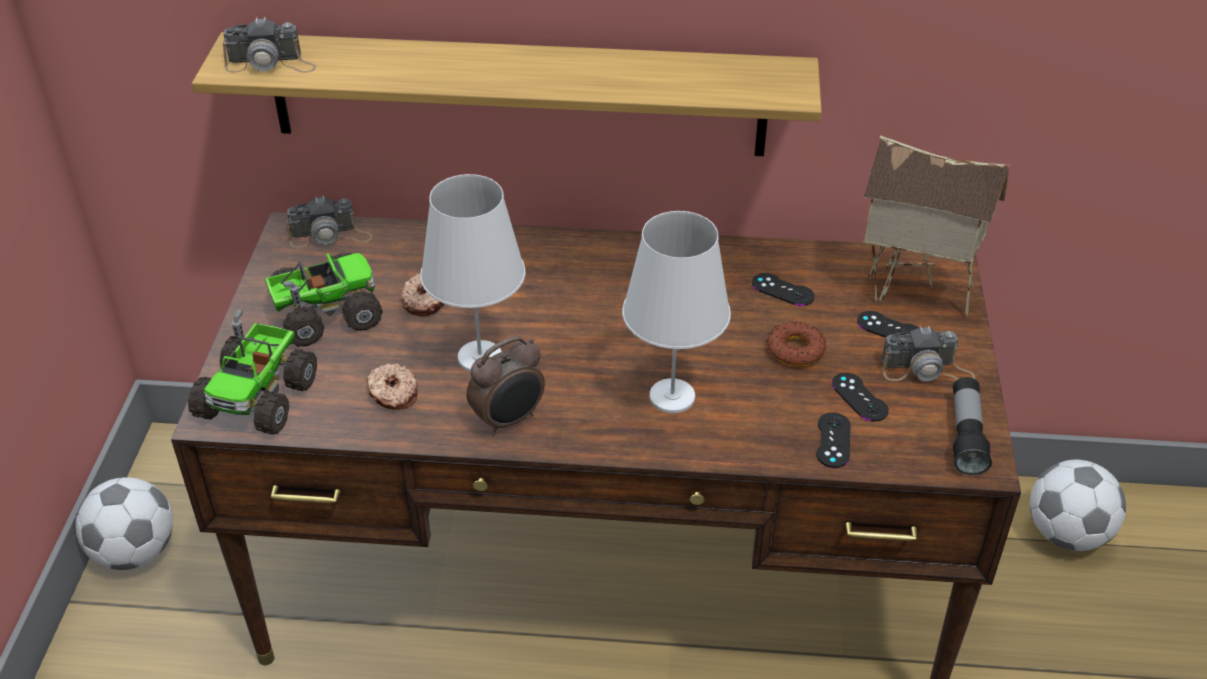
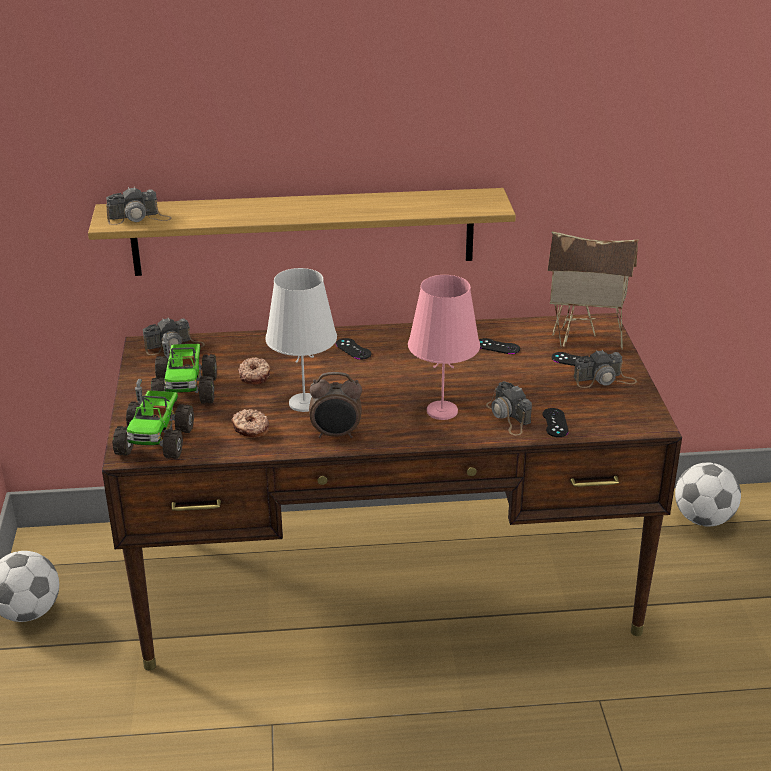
camera: 10 degrees left, 10 degrees down
(324, 313) = (186, 389): toy truck -> toy truck turned 120 degrees clockwise
(509, 420) = (336, 435): alarm clock -> alarm clock turned 45 degrees clockwise
(672, 396) = (442, 411): white table lamp -> pink table lamp
(767, 419) = (508, 416): none -> camera
(795, 350) = (516, 378): donut -> none
(859, 397) = (565, 398): black game controller -> black game controller (353, 349)
(966, 436) = (639, 411): flashlight -> none

